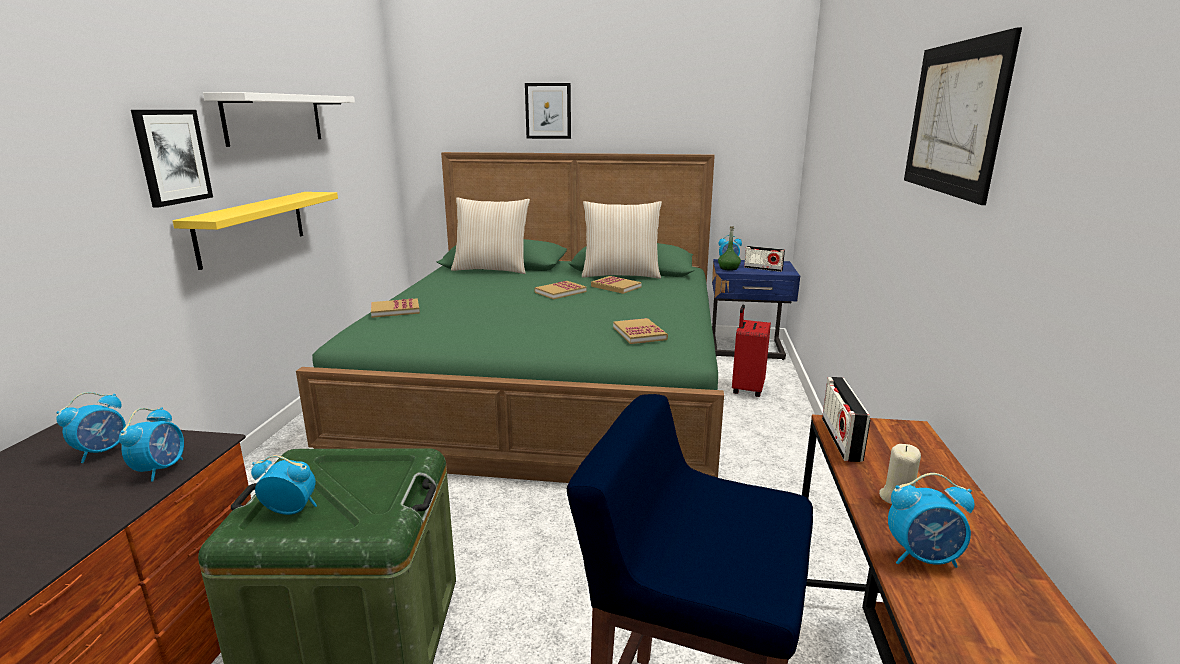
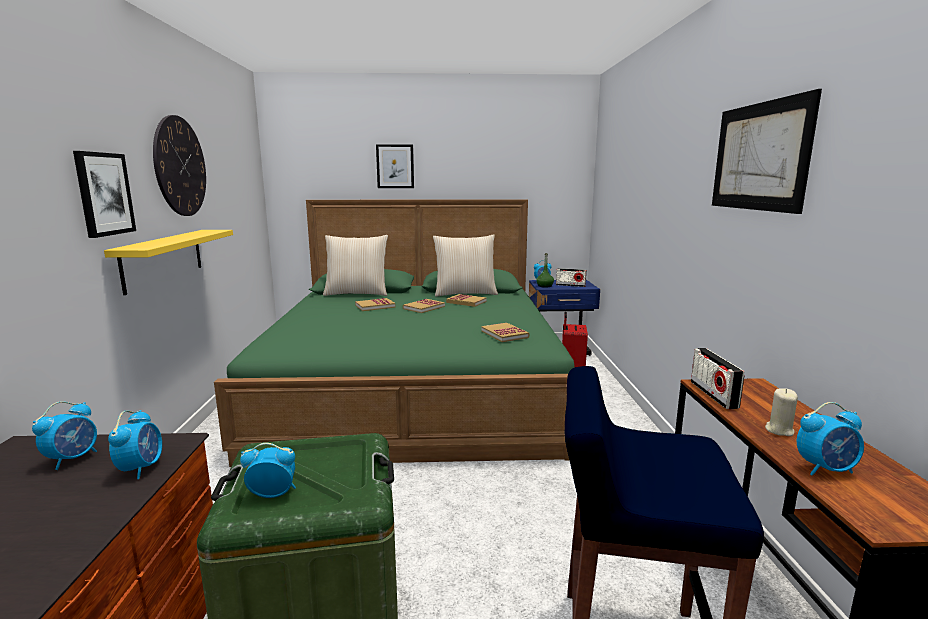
camera: 10 degrees left, 5 degrees down
(274, 118) = (180, 166): white shelf -> wall clock
(395, 310) = (290, 327): book -> book (375, 306)

